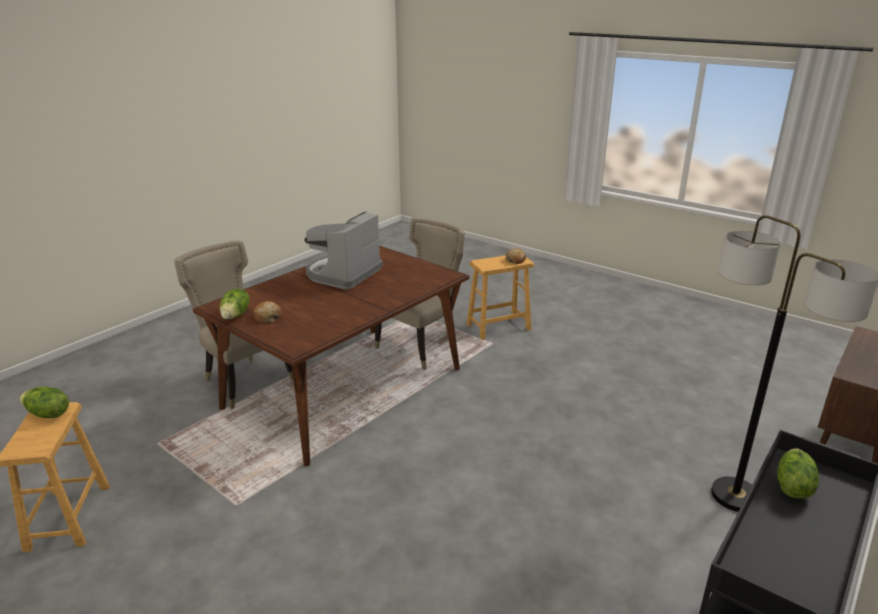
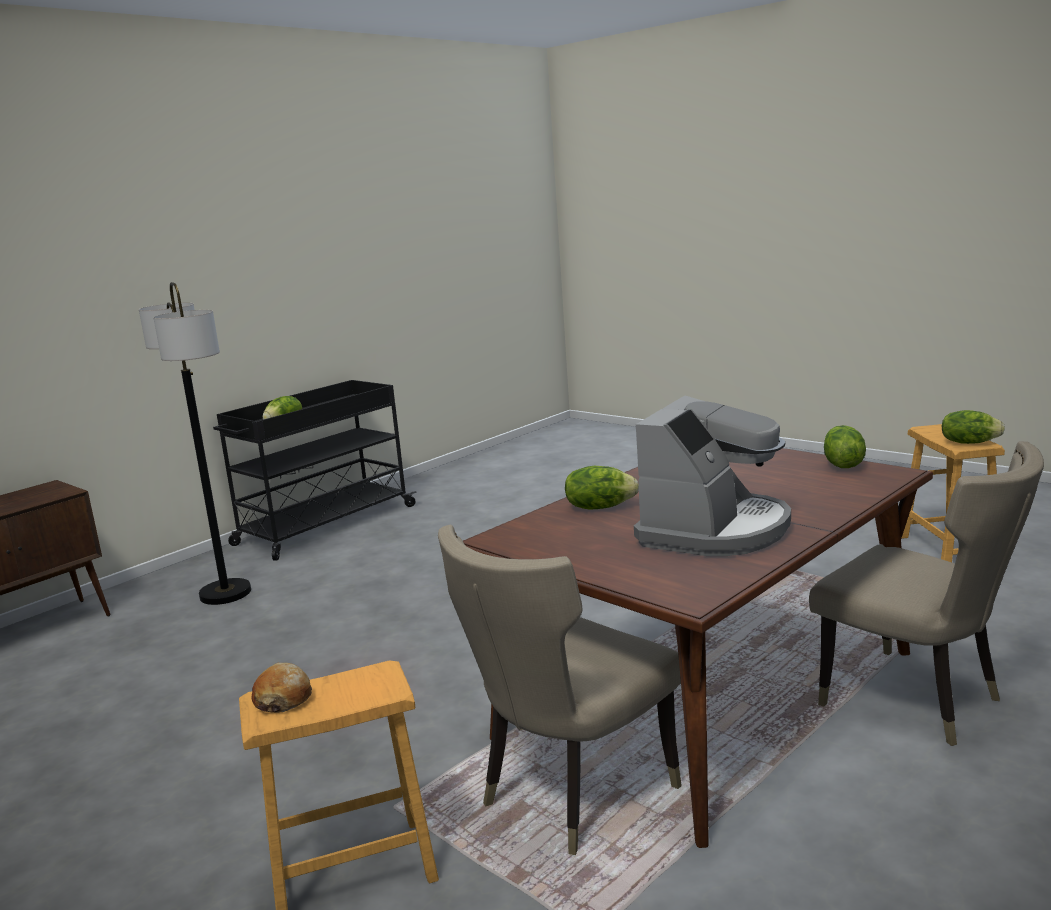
camera: 175 degrees left, 10 degrees down
(268, 317) = (788, 465): bread -> none
(395, 291) = (599, 507): none -> lettuce

